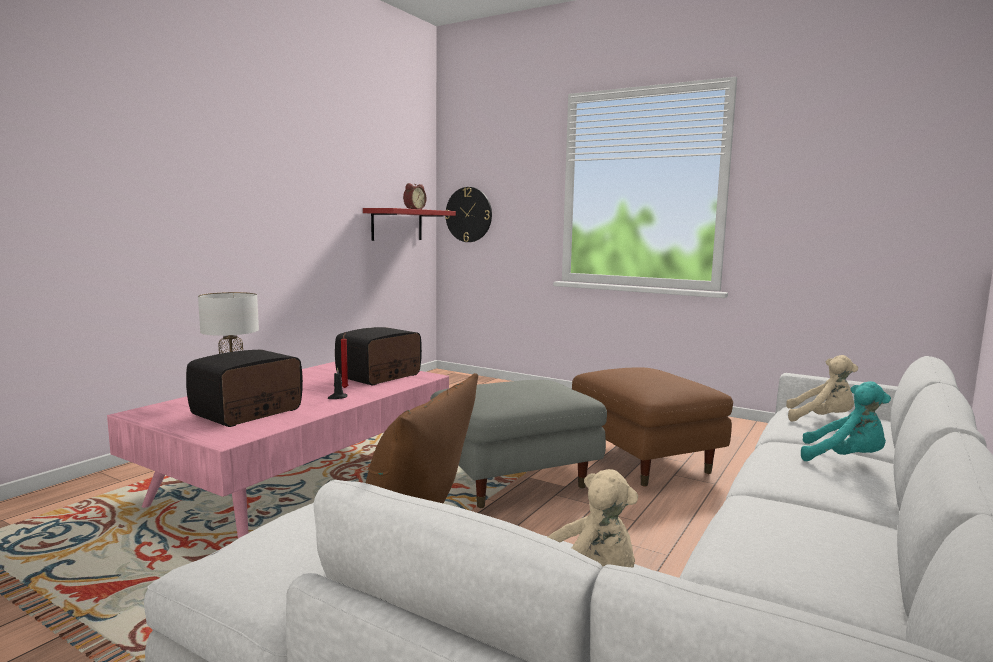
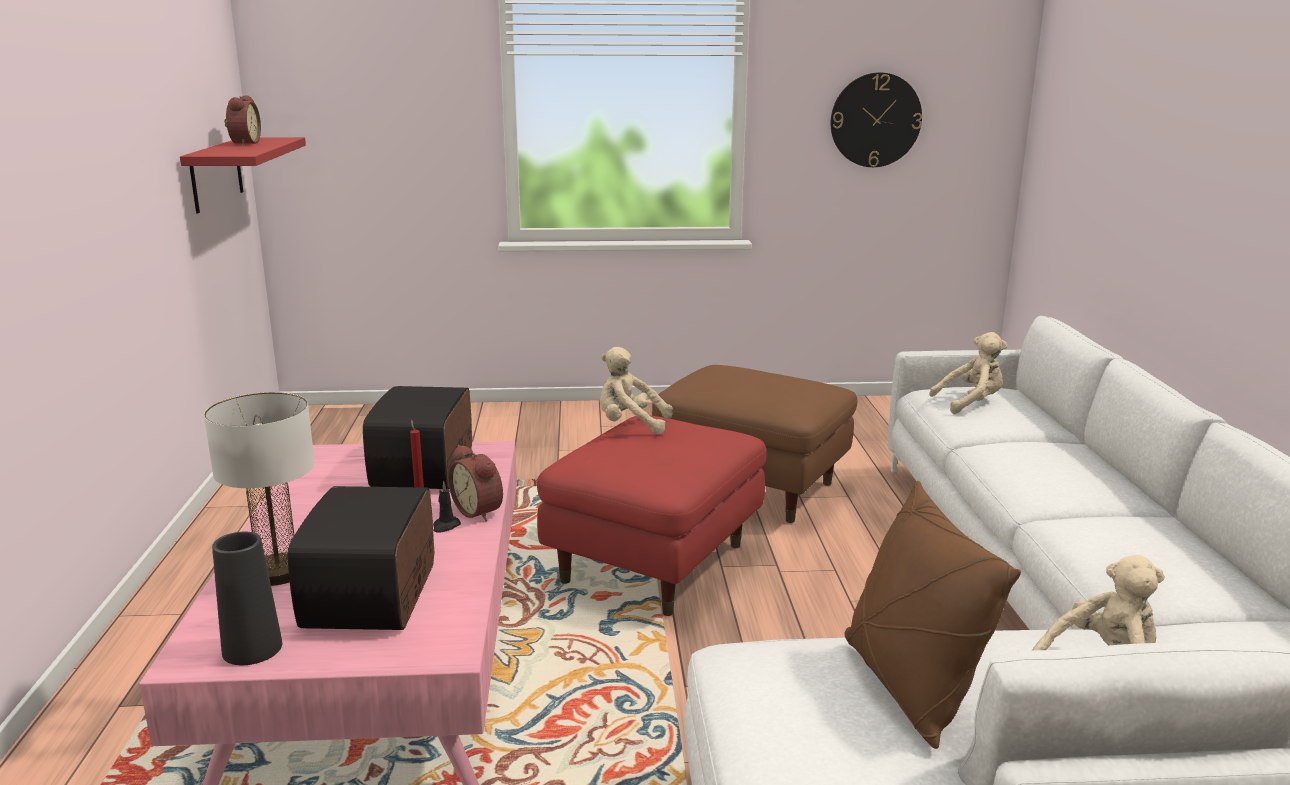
camera: 35 degrees left, 10 degrees up
(164, 416) = (252, 648): none -> black vase
(366, 396) = (480, 511): none -> alarm clock
(468, 214) = (321, 140): wall clock -> wall clock (875, 120)
(515, 480) = (655, 563): grey ottoman -> red ottoman
(522, 379) = (630, 425): none -> beige plush toy
(844, 459) = (1058, 453): turquoise plush toy -> none

